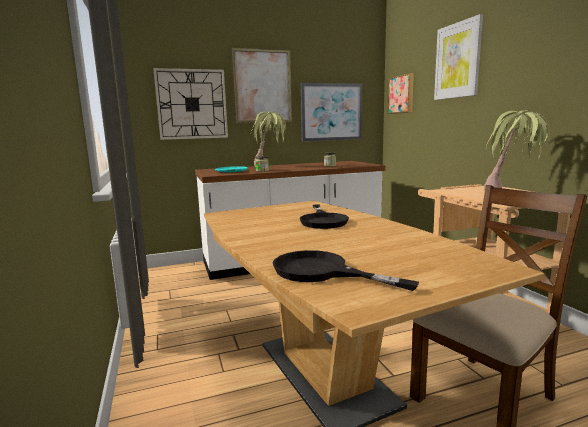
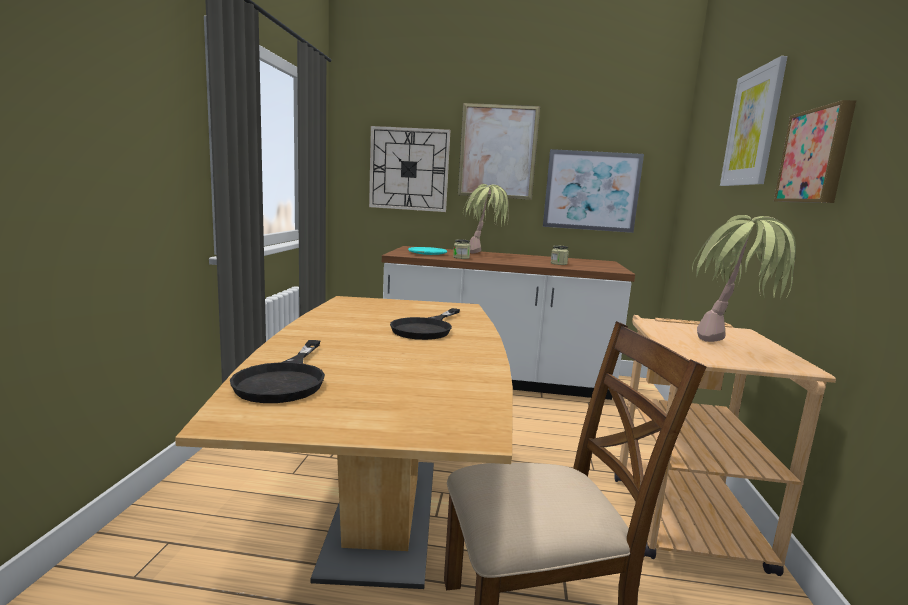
camera: 25 degrees right, 0 degrees up
(322, 272) = (285, 379): black frying pan -> black frying pan turned 150 degrees counterclockwise
(401, 94) = (695, 173): picture -> picture (816, 156)

